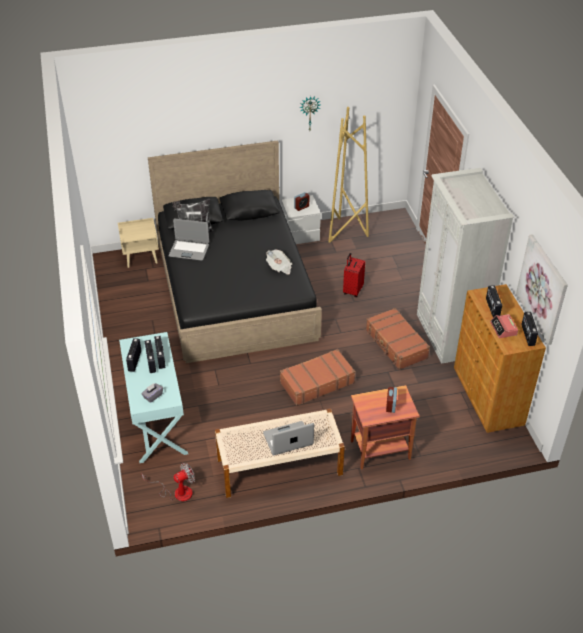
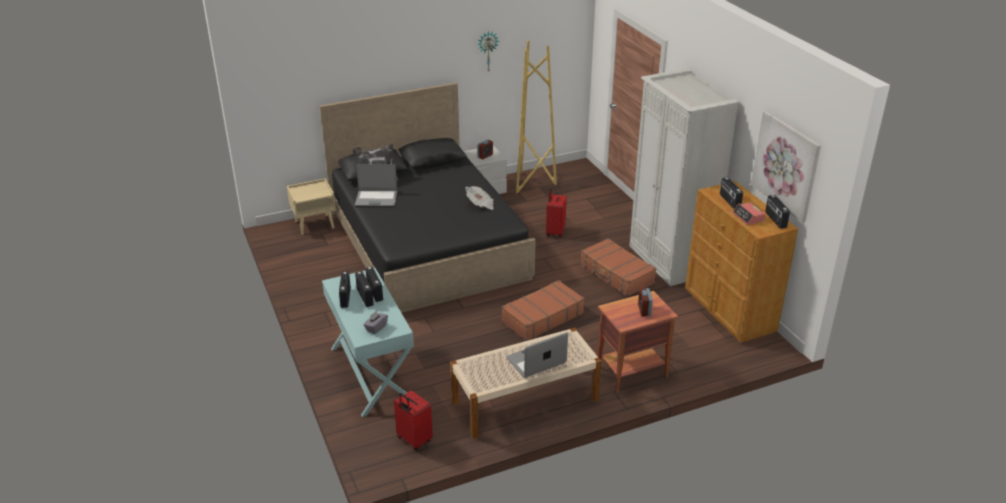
camera: 10 degrees left, 10 degrees down
(177, 492) = (413, 440): fan -> red suitcase

